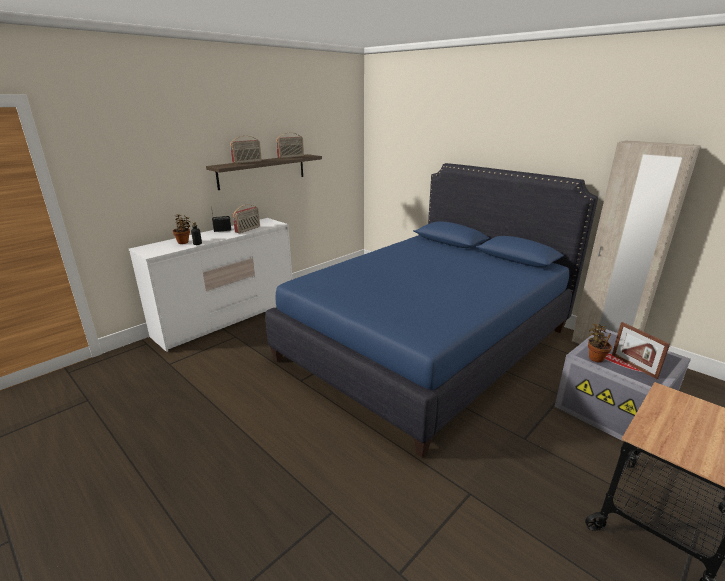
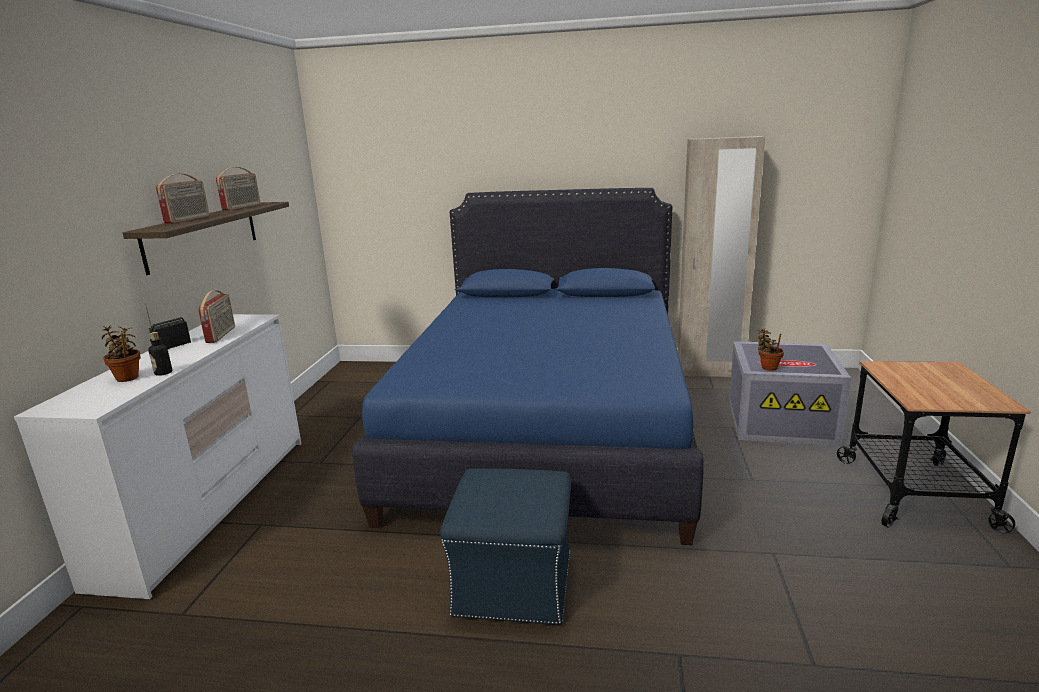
camera: 35 degrees left, 5 degrees down
(301, 424) = (515, 584): none -> blue ottoman
(633, 366) = (802, 363): picture frame -> none

